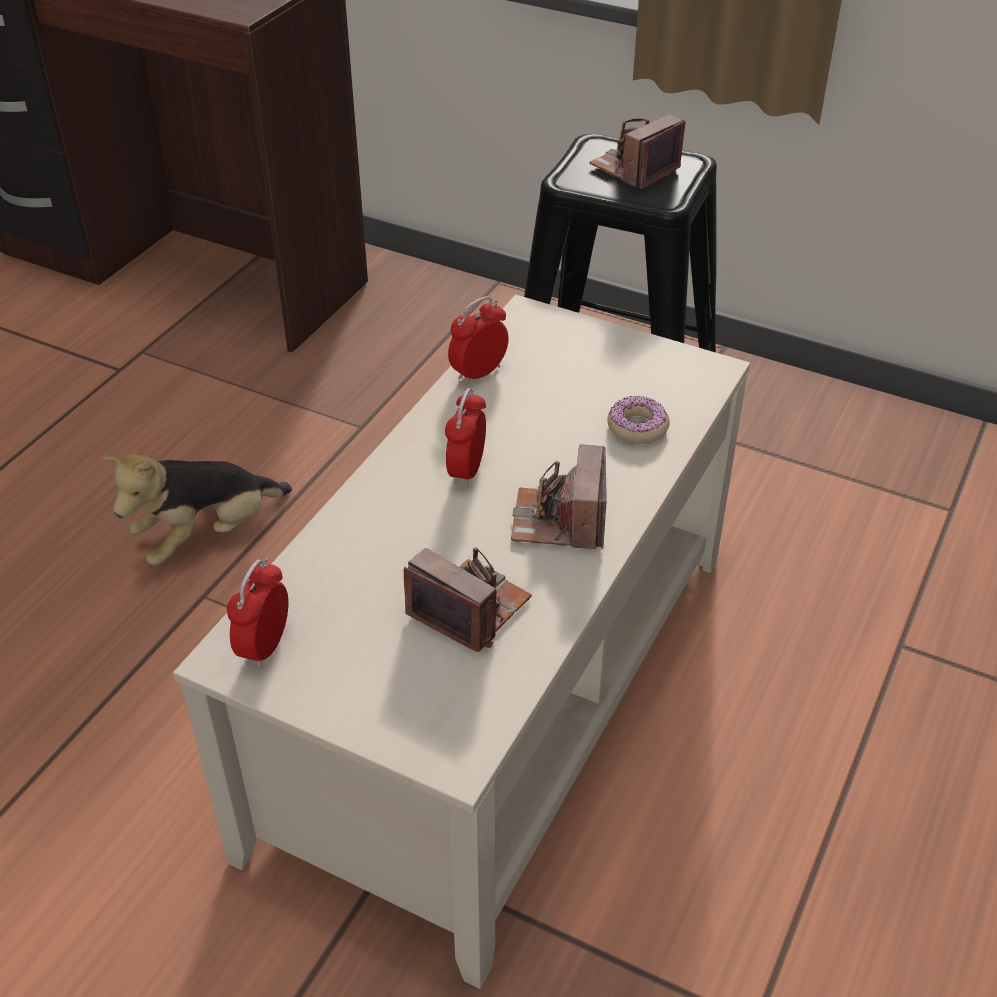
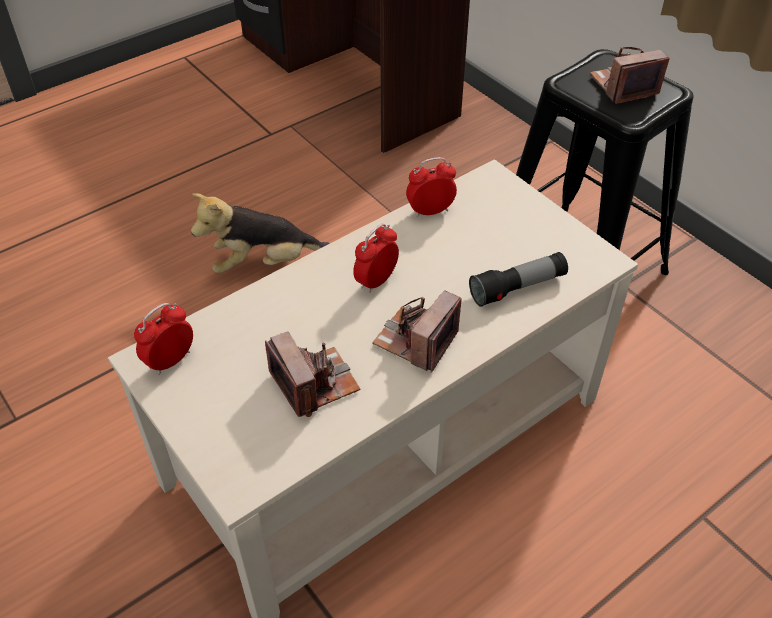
camera: 25 degrees right, 5 degrees up
(637, 427) = (518, 288): donut -> flashlight

